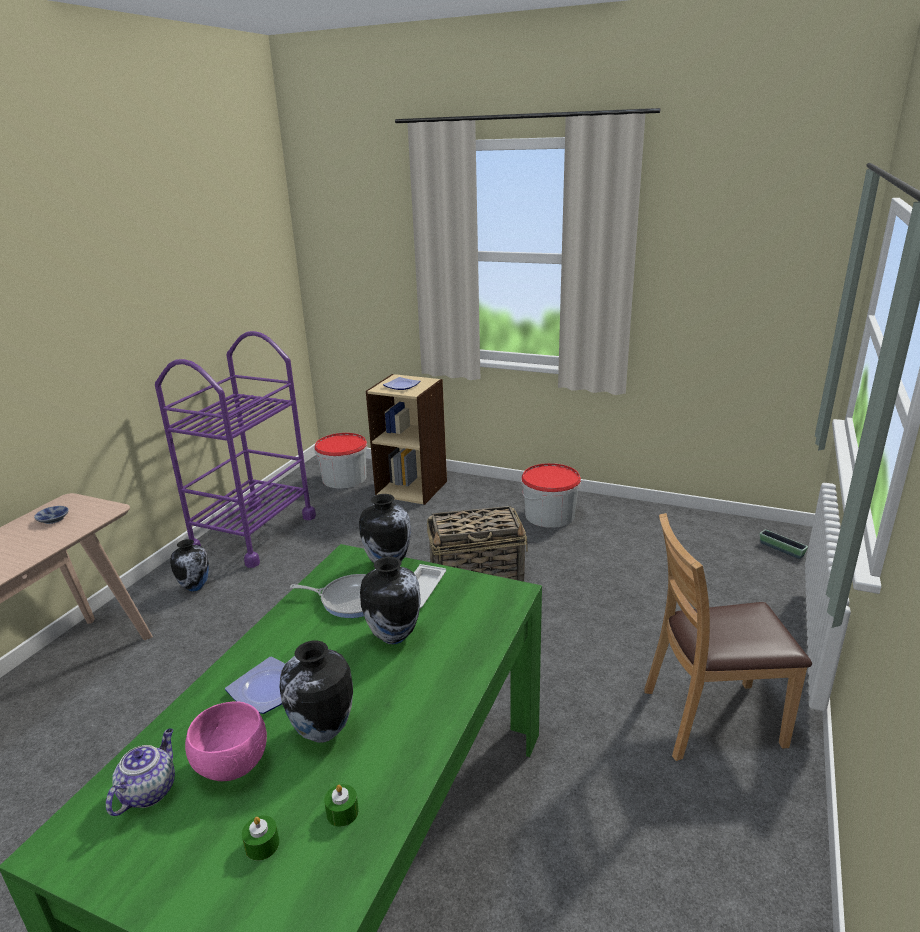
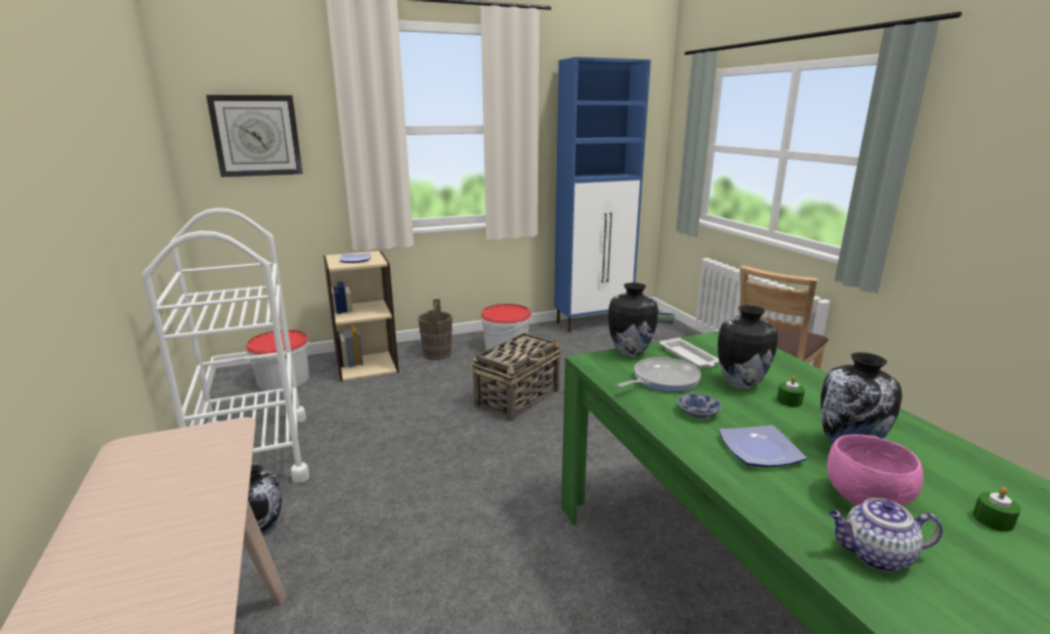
camera: 45 degrees left, 5 degrees down
(53, 520) = (158, 469): bowl -> bowl (699, 412)
(149, 791) = (875, 556): teapot -> teapot turned 60 degrees counterclockwise
(253, 533) = (254, 455): purple cart -> white cart
(342, 812) = (965, 473): green candle -> green candle (789, 401)
(356, 255) = (256, 136): none -> wall clock
(480, 498) = (437, 354): none -> brown bucket
(692, 521) = (593, 322): none -> blue cabinet

